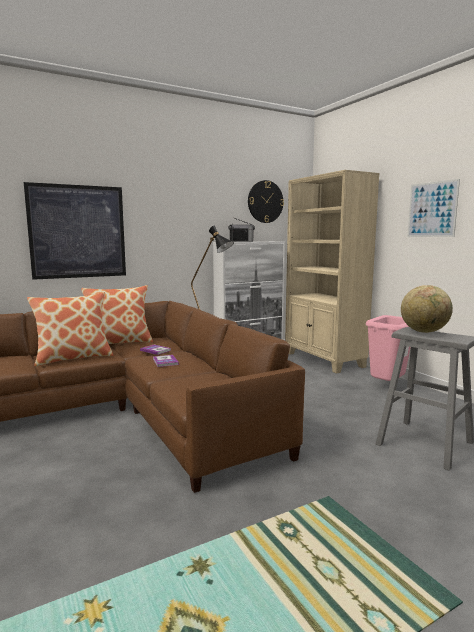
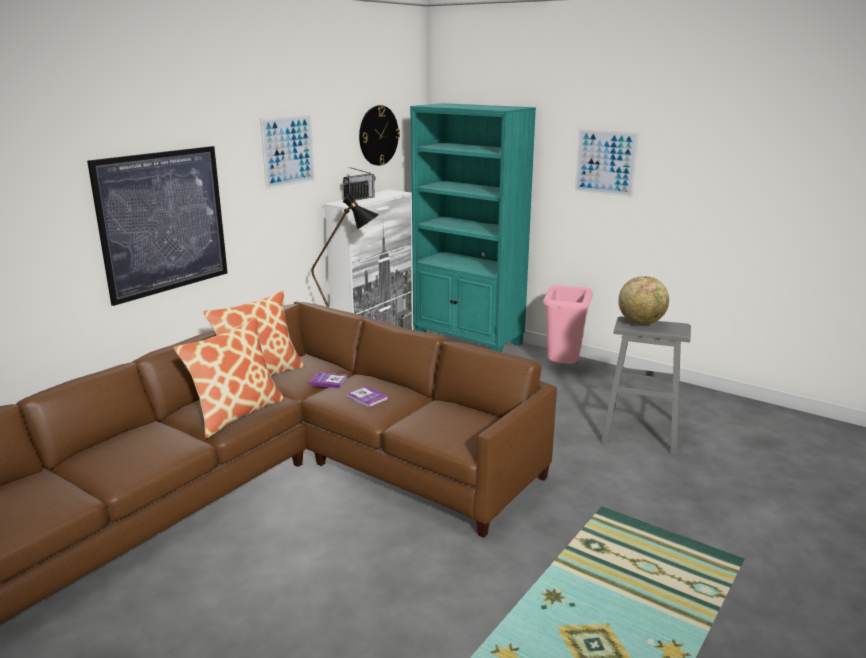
camera: 25 degrees left, 10 degrees up
(184, 200) = (288, 151): none -> picture
(324, 360) = (468, 341): beige bookcase -> turquoise bookcase

